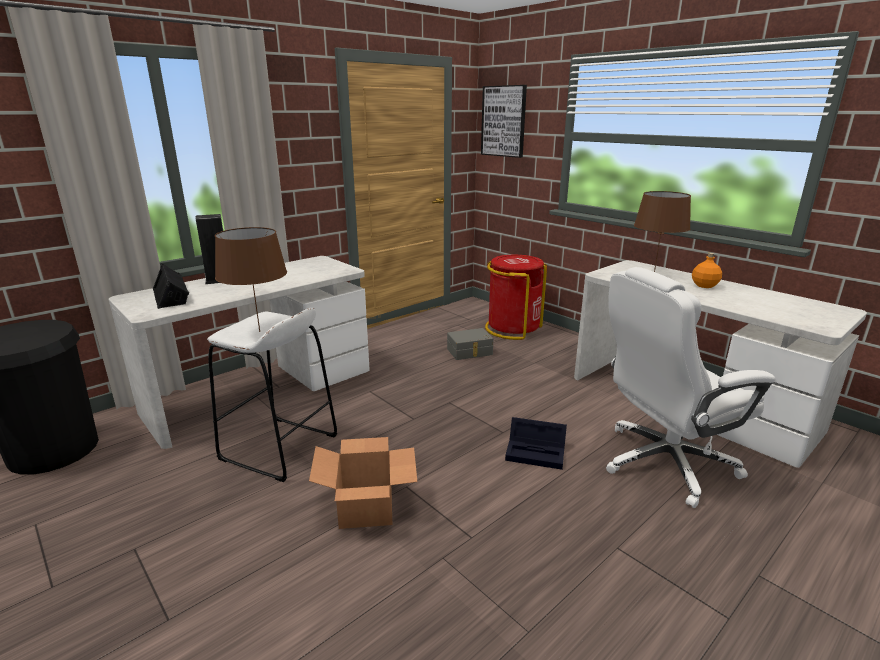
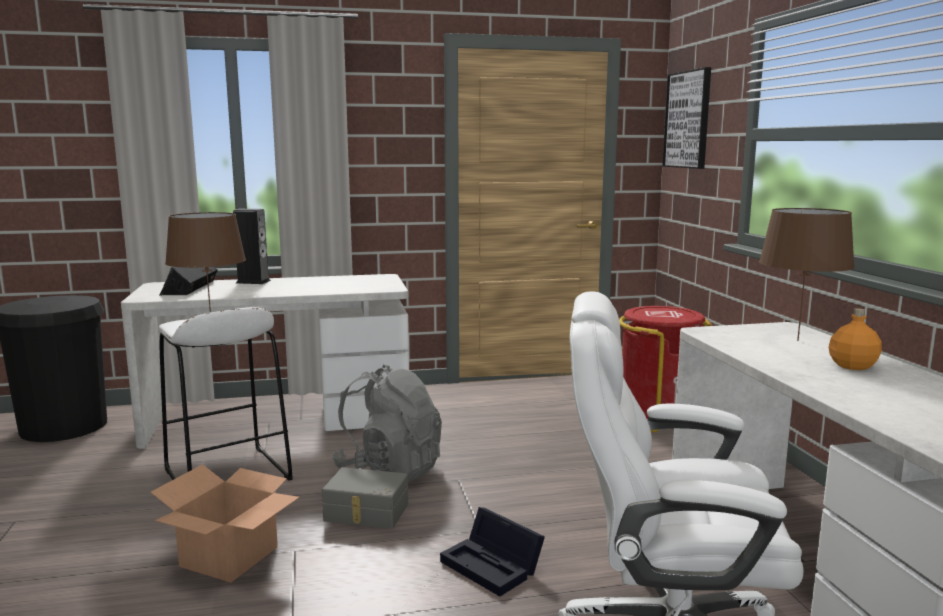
camera: 30 degrees right, 10 degrees down
(396, 408) = (389, 470): none -> grey backpack
(470, 352) = (559, 432): grey storage box -> grey storage box (366, 513)

